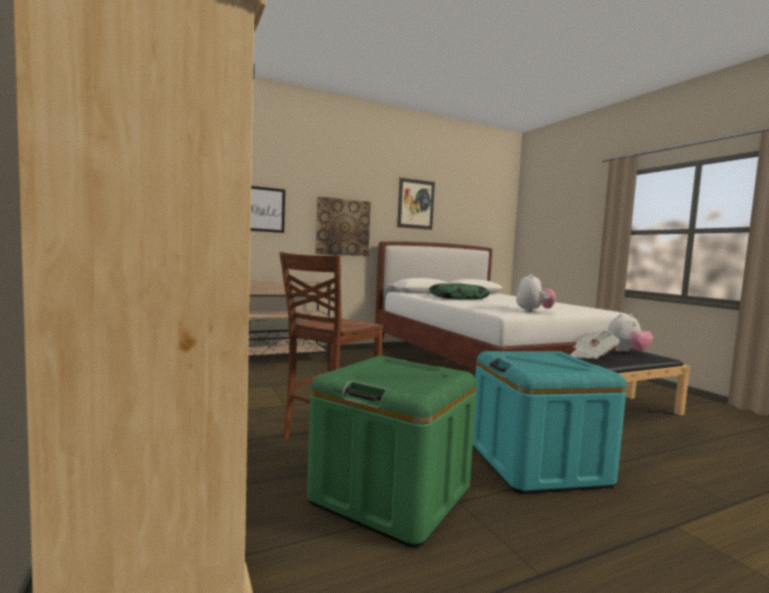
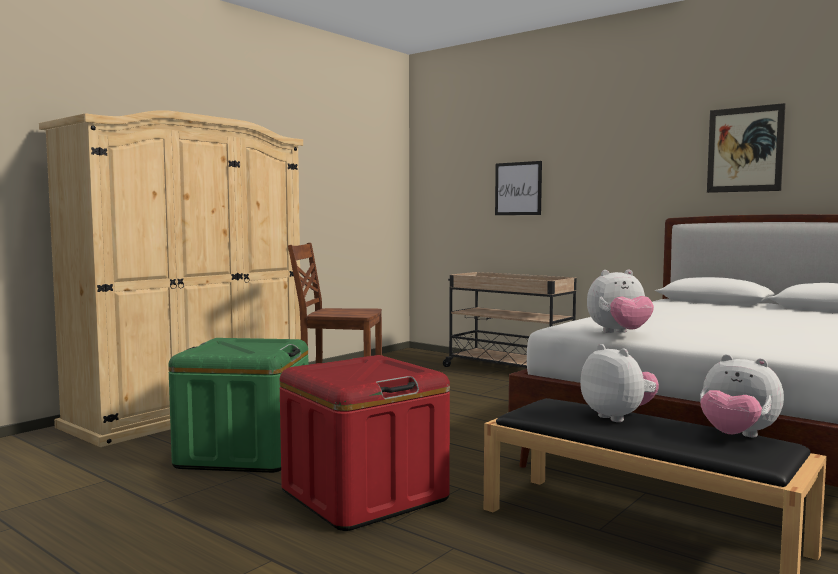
camera: 65 degrees right, 0 degrees up
(343, 227) = (616, 201): picture -> none
(458, 298) = (690, 311): pillow -> none
(537, 464) = (364, 495): turquoise storage box -> red storage box
(592, 356) = (618, 417): newspaper -> plush toy

